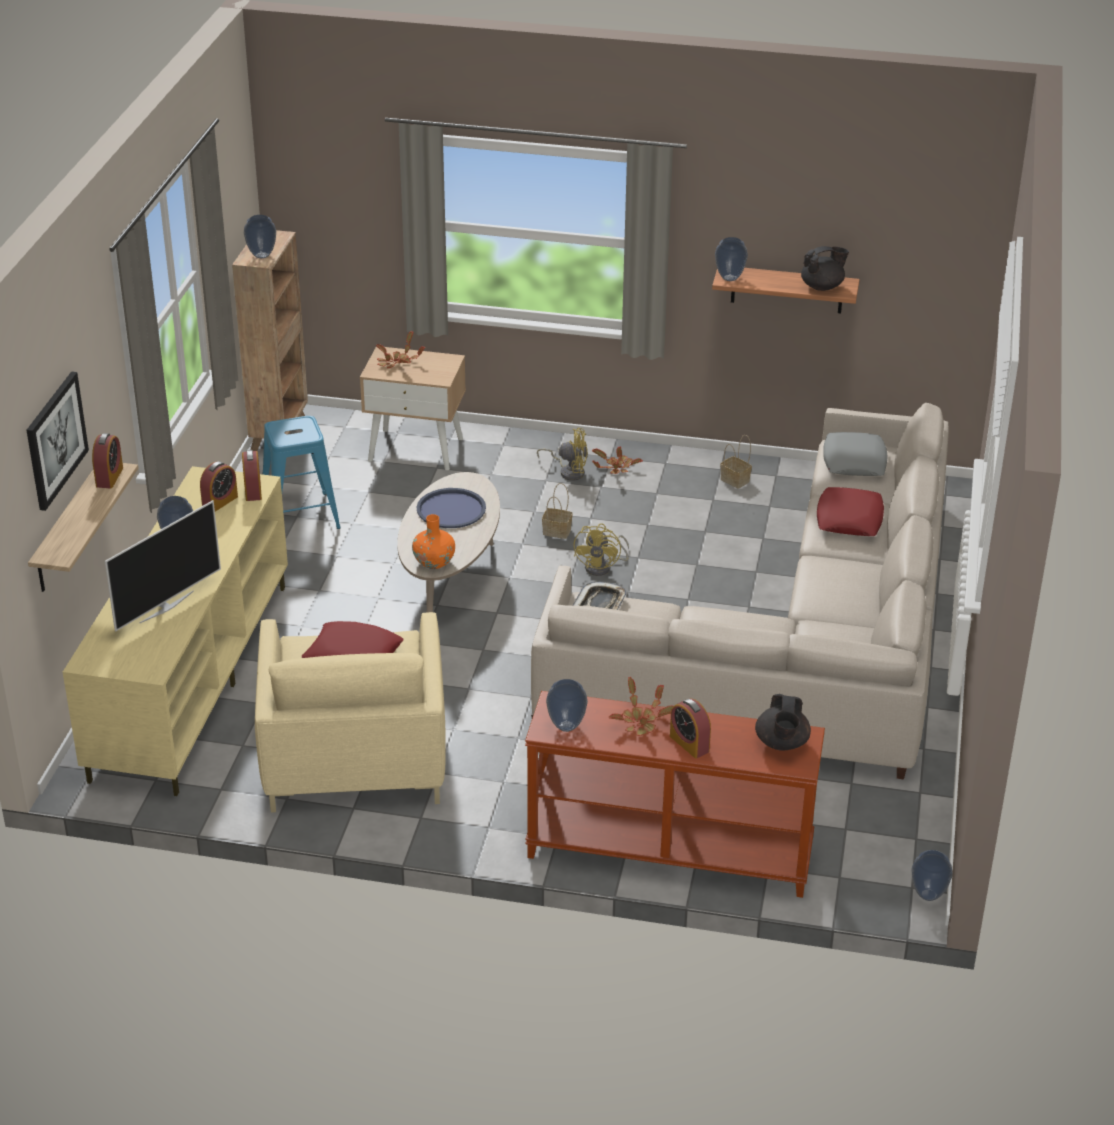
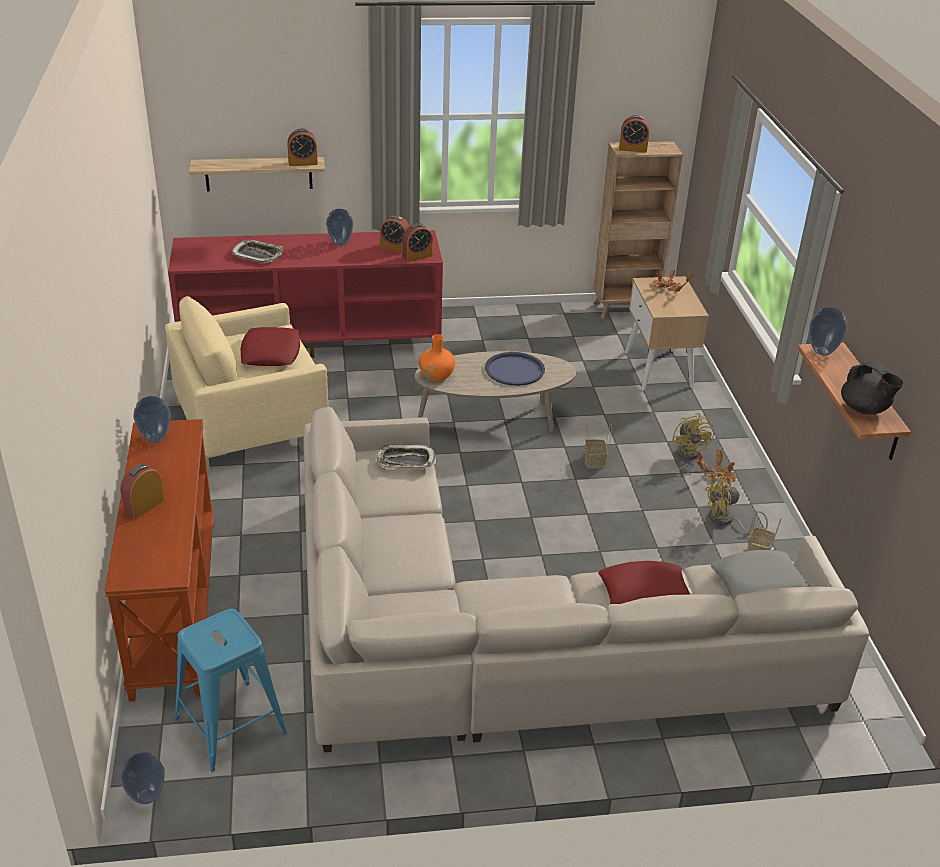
camera: 70 degrees right, 0 degrees up
(55, 440) = (256, 103): picture -> none
(166, 606) = (258, 254): television -> tray
(192, 679) = (312, 340): beige tv stand -> red tv stand
(261, 255) = (633, 149): vase -> alarm clock
(300, 516) = (528, 339): blue stool -> blue stool (229, 725)
(603, 567) = (559, 496): yellow fan -> yellow fan (726, 521)
(641, 721) = (171, 475): potted plant -> none
(781, 743) = (155, 561): black teapot -> none

